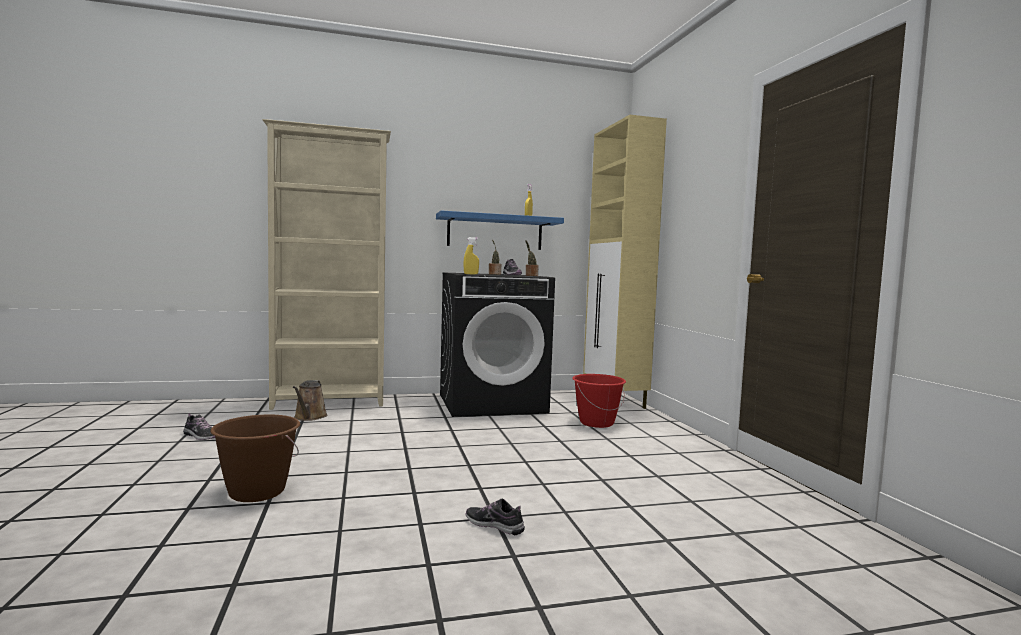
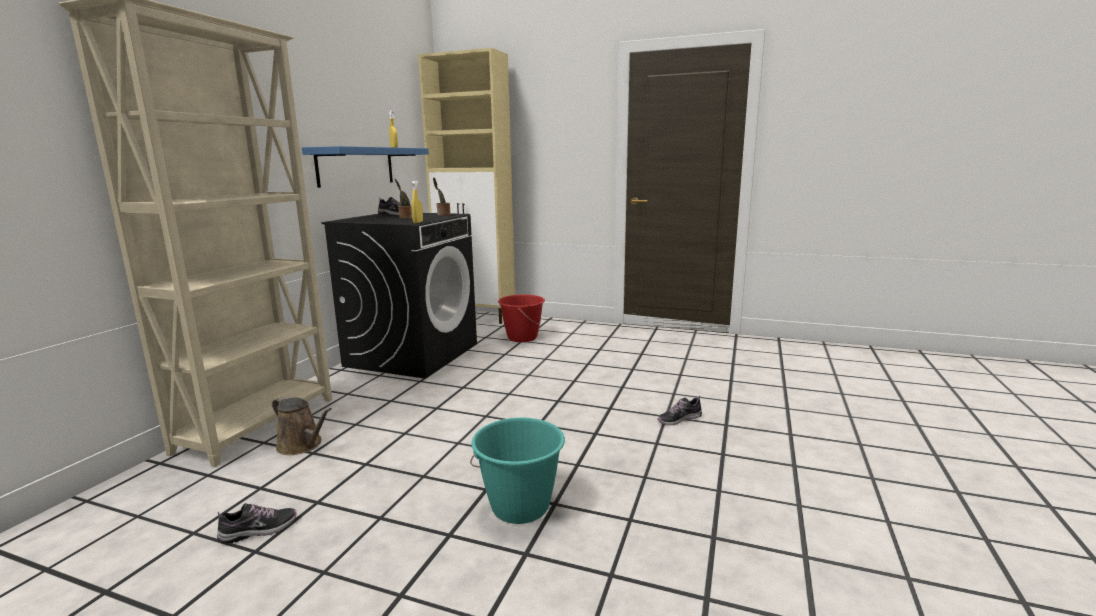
camera: 55 degrees left, 10 degrees up
(256, 492) = (520, 507): brown bucket -> turquoise bucket

